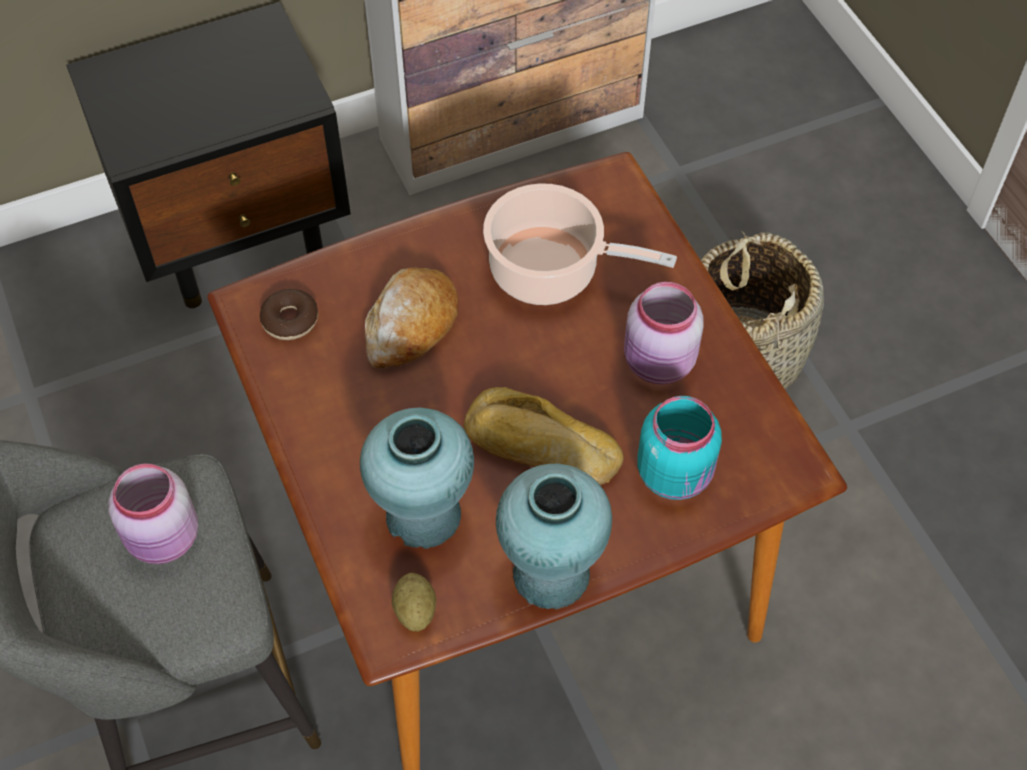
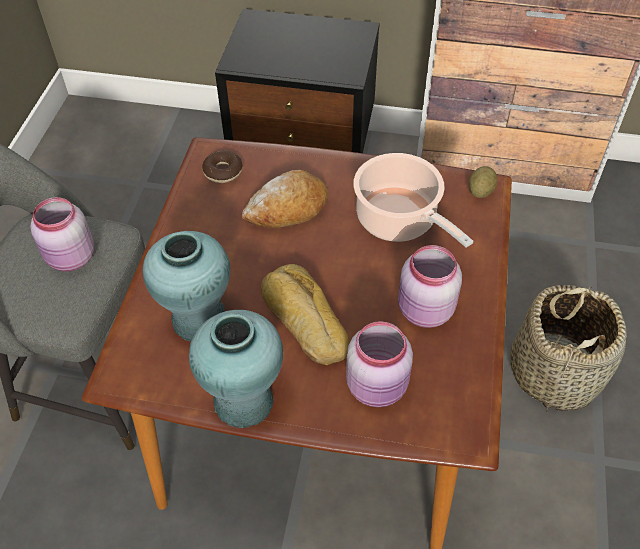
camera: 35 degrees right, 5 degrees down
(415, 611) = (145, 372): potato -> potato (480, 191)
(676, 474) = (378, 387): turquoise jar -> pink jar

